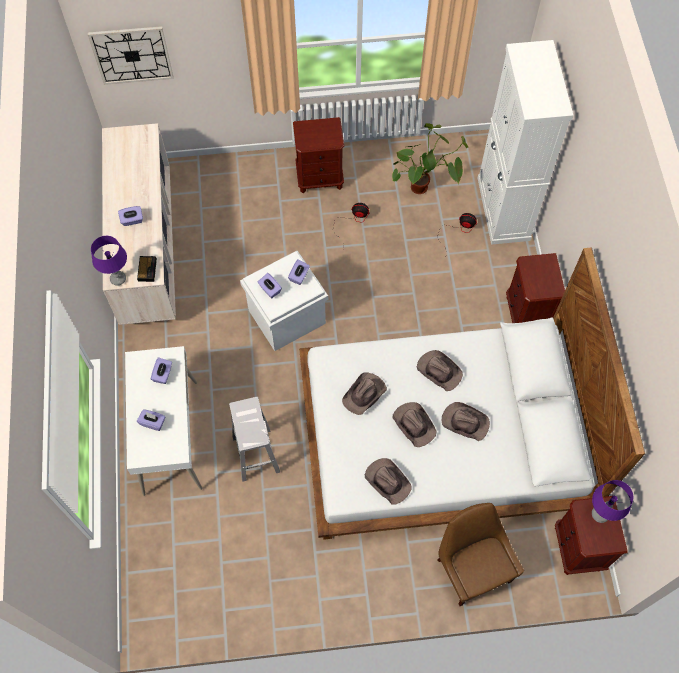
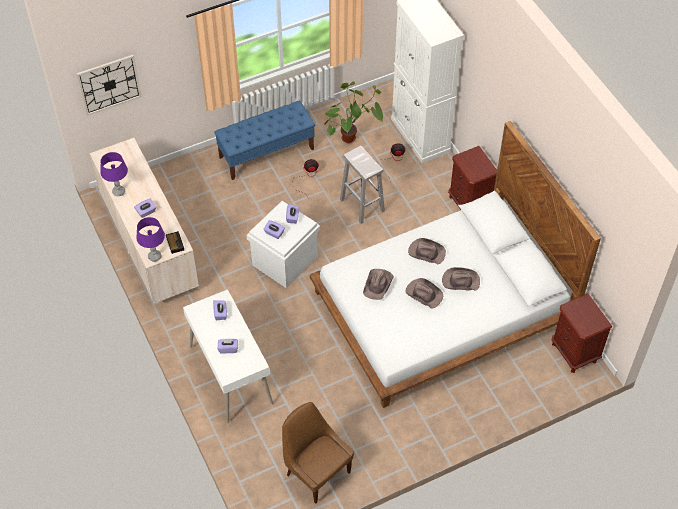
camera: 20 degrees left, 10 degrees down
(256, 455) = (305, 366): white stool -> white stool (362, 205)
(320, 178) = (266, 153): brown nightstand -> blue bench
(387, 481) = (421, 338): brown hat -> none
(472, 568) = (503, 391): brown chair -> brown chair (316, 472)
(600, 514) = (583, 308): purple table lamp -> purple table lamp (118, 191)

